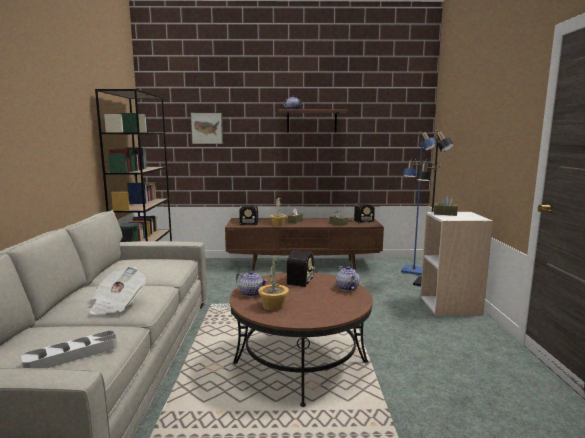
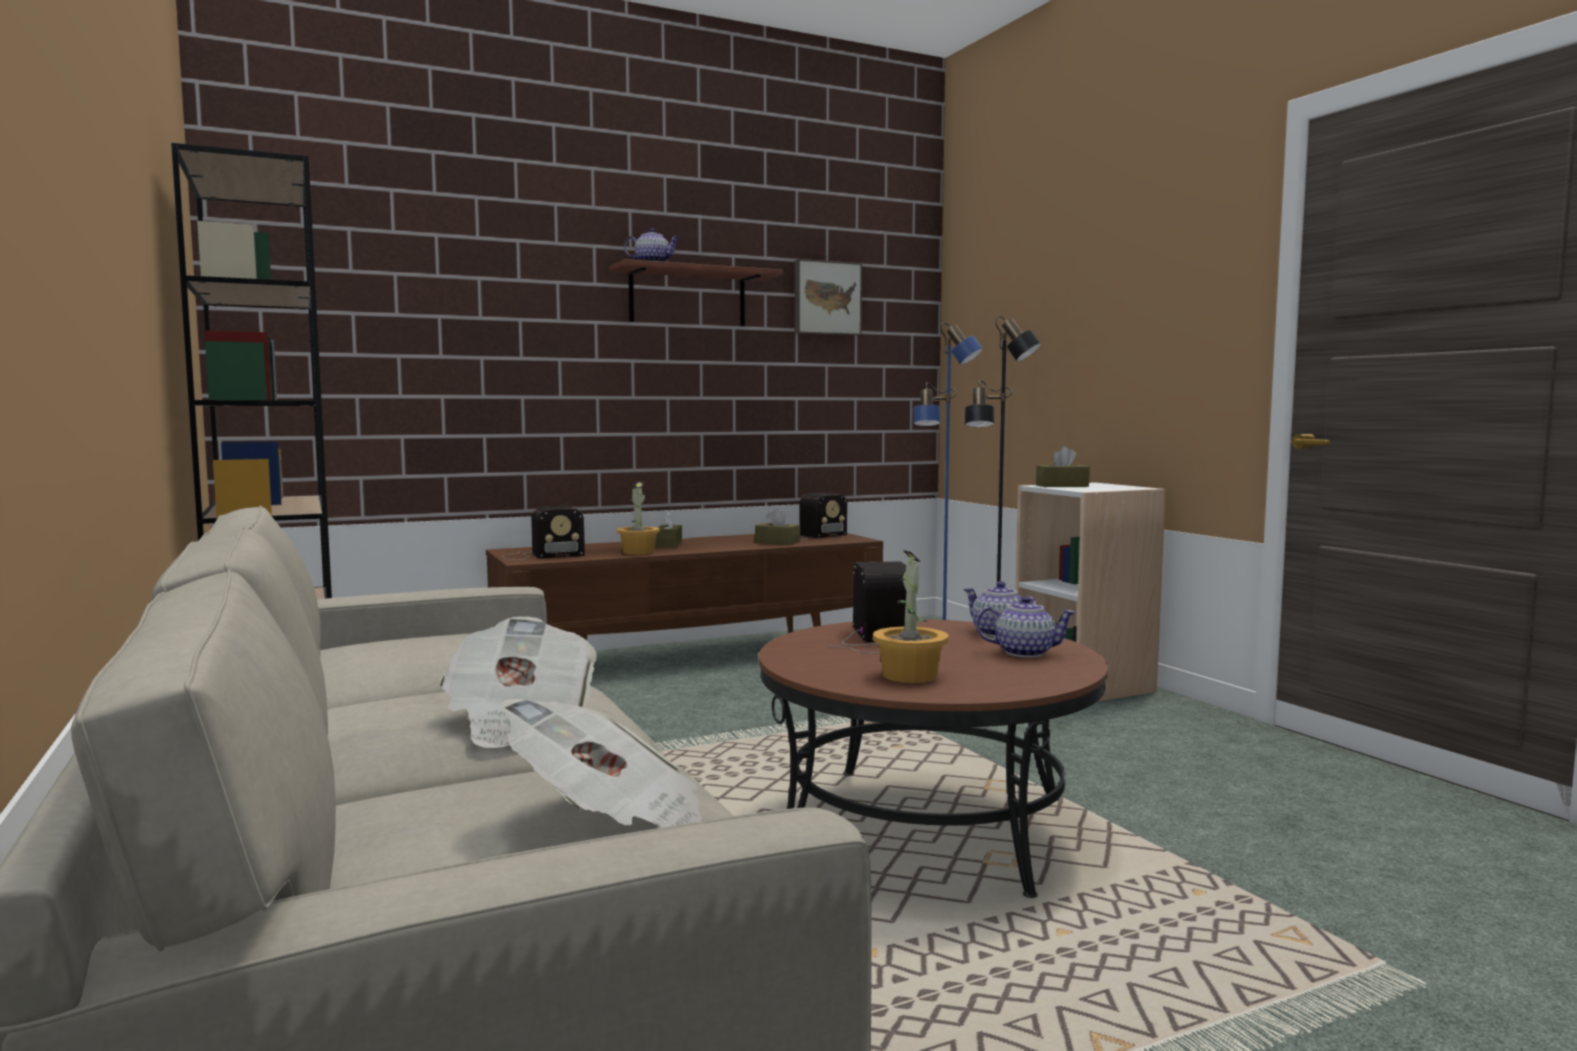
camera: 25 degrees left, 5 degrees down
(72, 355) = (612, 821): grey tray -> newspaper
(207, 128) = (414, 302): picture -> picture (826, 298)
(251, 293) = (818, 664): teapot -> teapot (1023, 652)

